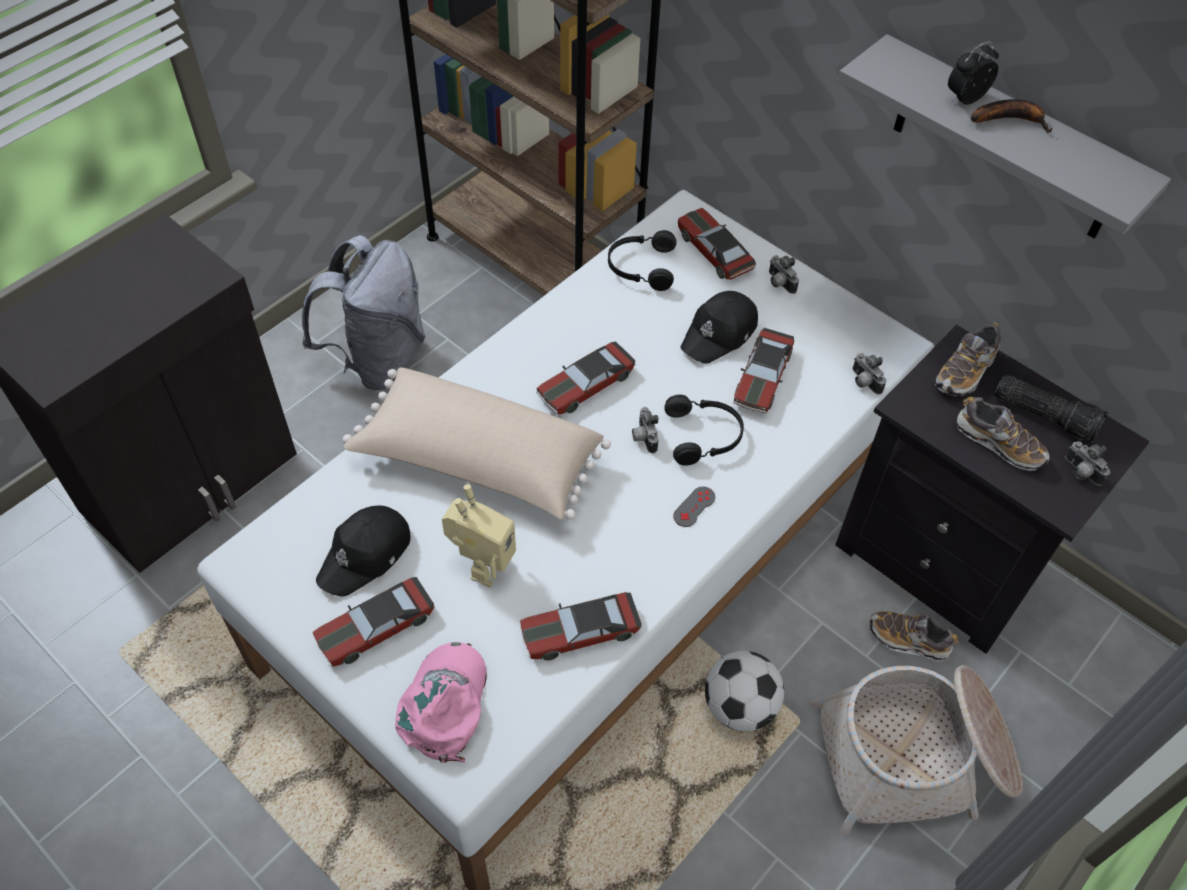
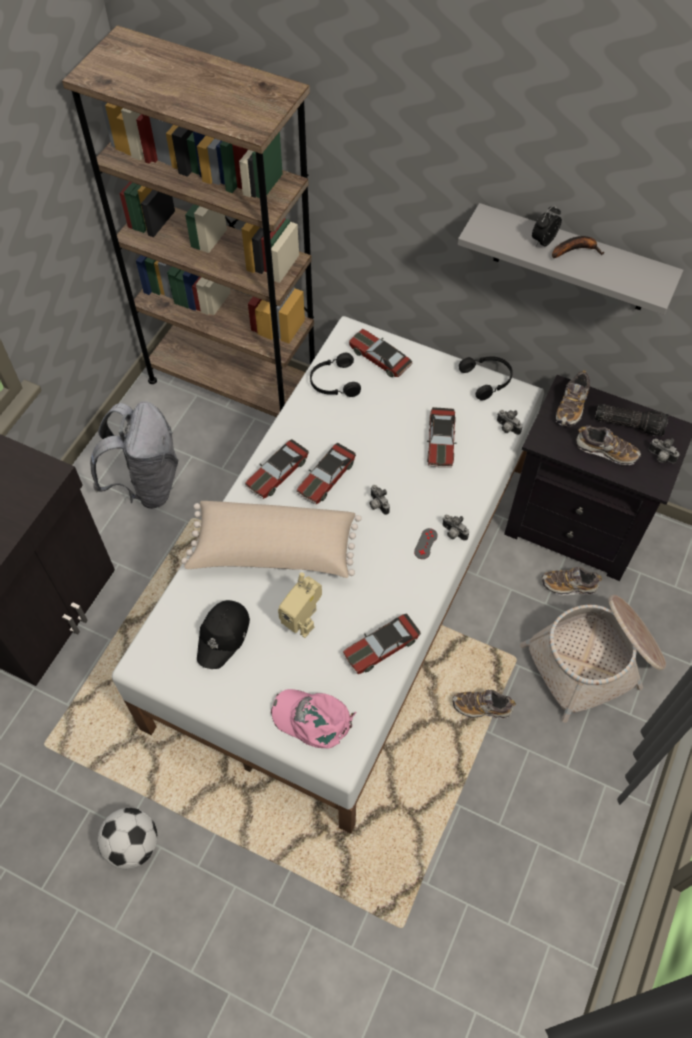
camera: 15 degrees left, 5 degrees up
(375, 627) = (248, 682): toy car -> toy car (277, 473)
(445, 704) = (312, 719): pink cap -> pink cap turned 60 degrees counterclockwise
(482, 565) = (303, 621): toy robot -> toy robot turned 120 degrees clockwise
(704, 436) = (416, 493): black headphones -> black headphones (487, 379)
(720, 333) = (403, 417): black cap -> none
(727, 776) = (482, 707): none -> shoe
(739, 706) = (475, 660): football -> football (132, 844)
(779, 283) = (430, 371): camera -> camera (453, 533)

